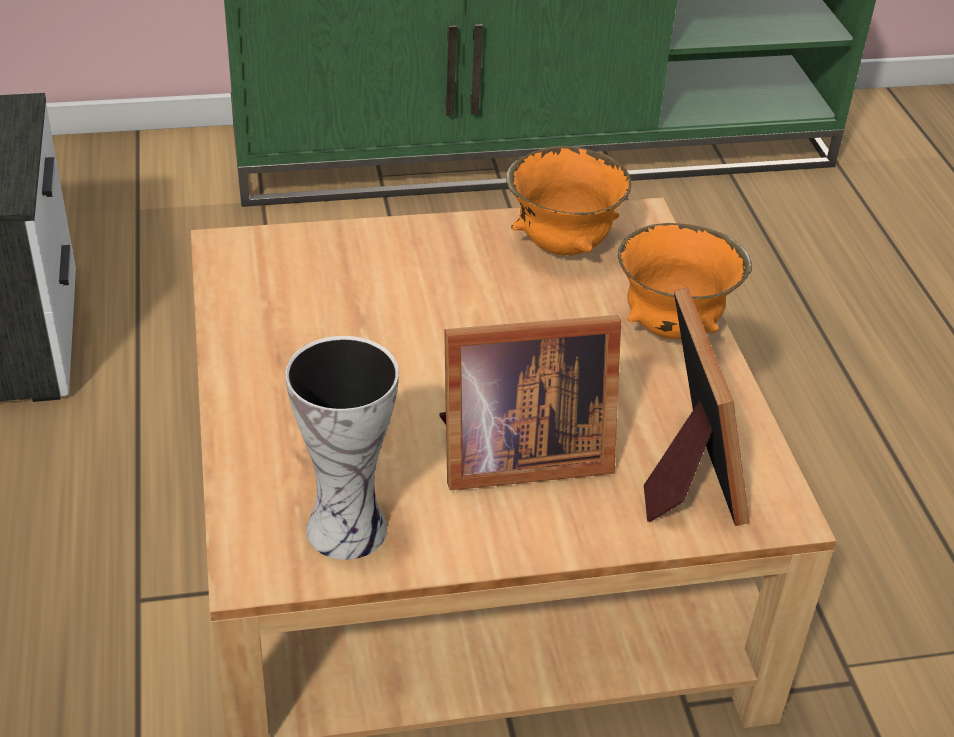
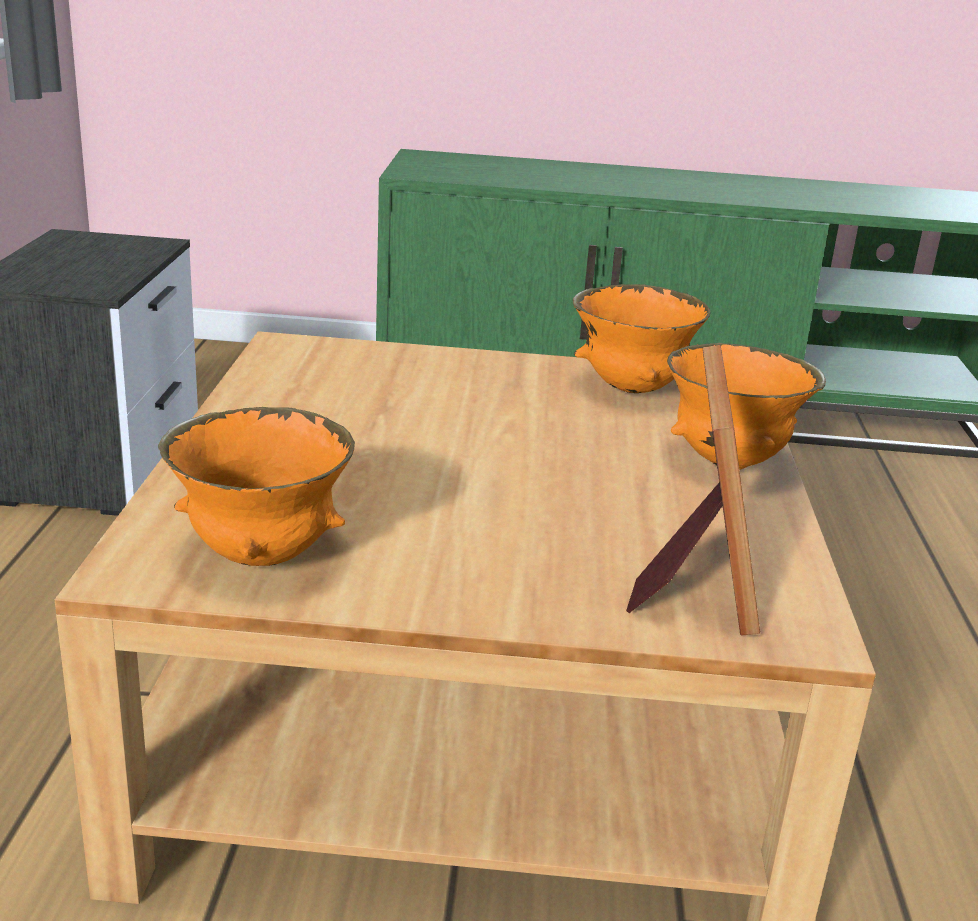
camera: 15 degrees right, 15 degrees down
(347, 526) = (262, 555): vase -> orange bowl
(516, 455) = (494, 531): picture frame -> none

